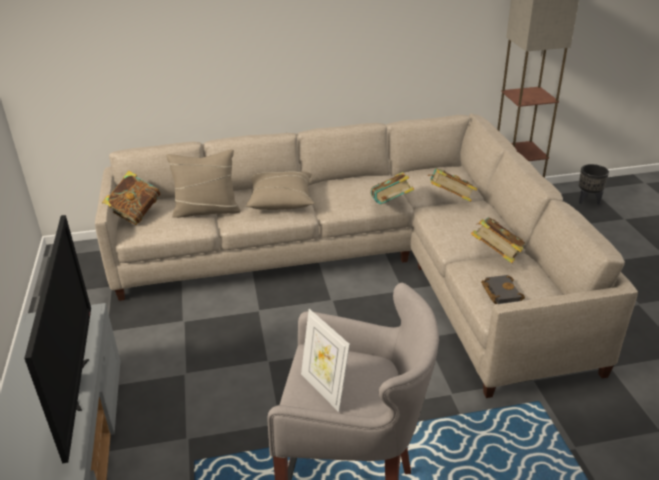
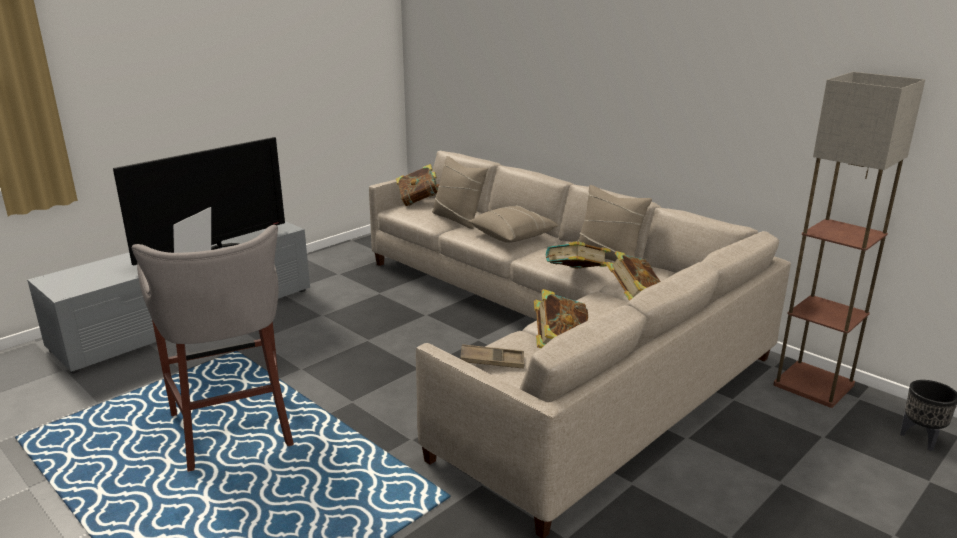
camera: 55 degrees right, 10 degrees down
(369, 179) = (608, 256): none -> beige pillow
(500, 292) = (492, 361): black book -> brown tray

